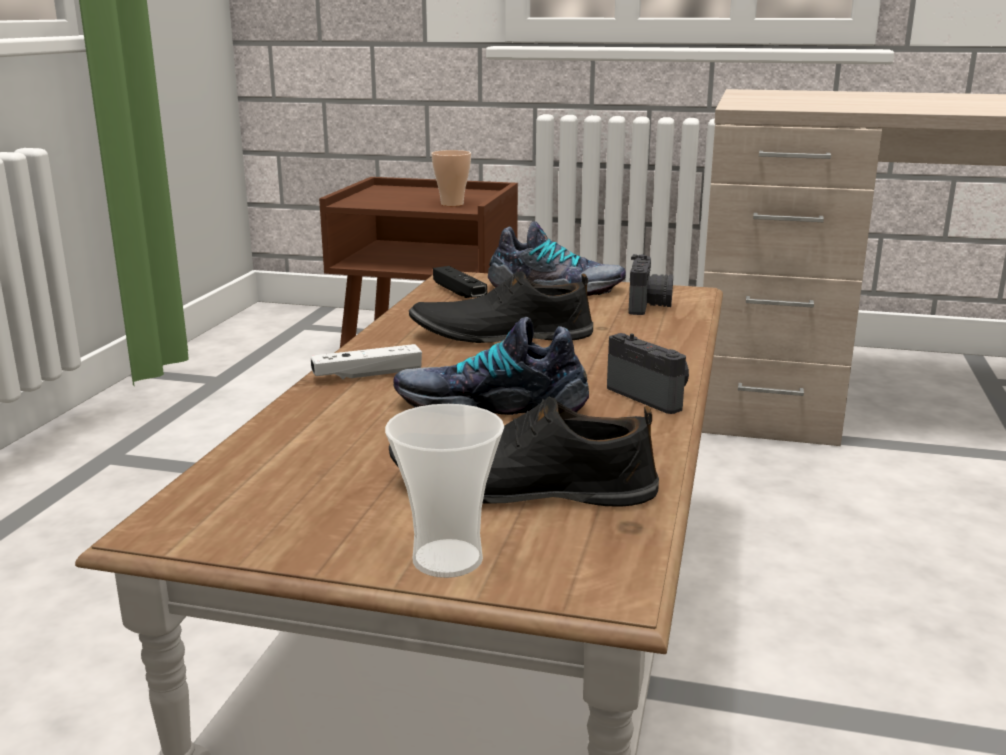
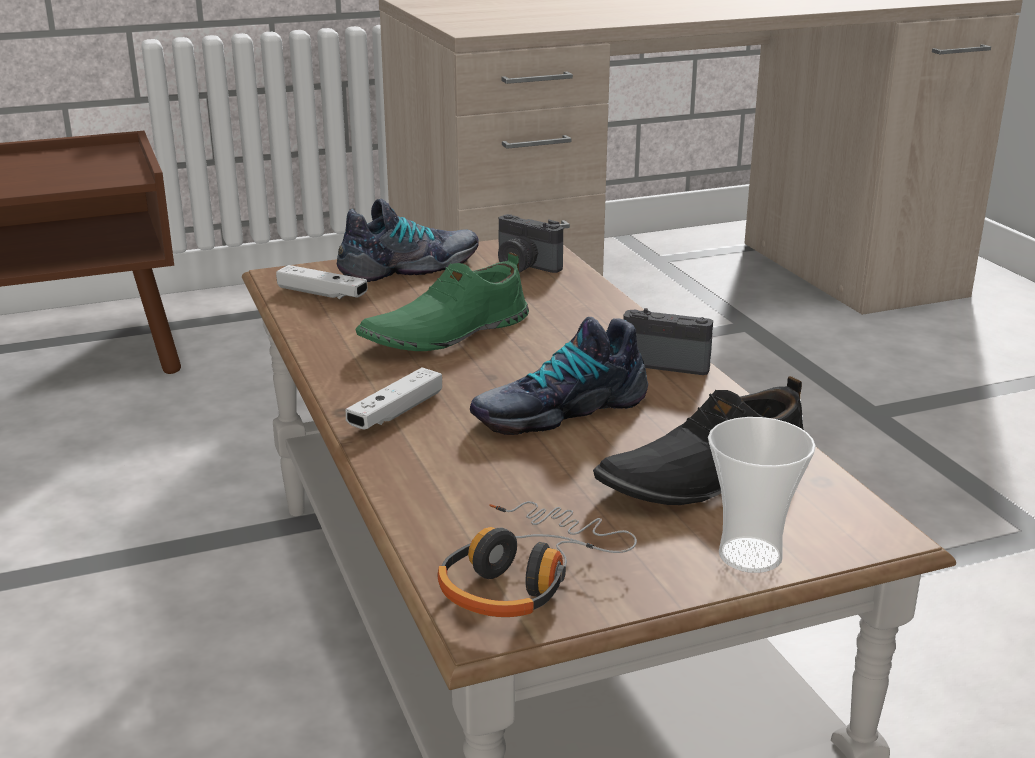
camera: 35 degrees left, 5 degrees up
(244, 507) = (525, 577): none -> headphones
(452, 204) = (101, 173): cup -> none
(459, 292) = (322, 294): black game controller -> white game controller
(501, 334) = (445, 333): black shoe -> green shoe
(649, 305) = (524, 267): camera -> camera turned 150 degrees clockwise

